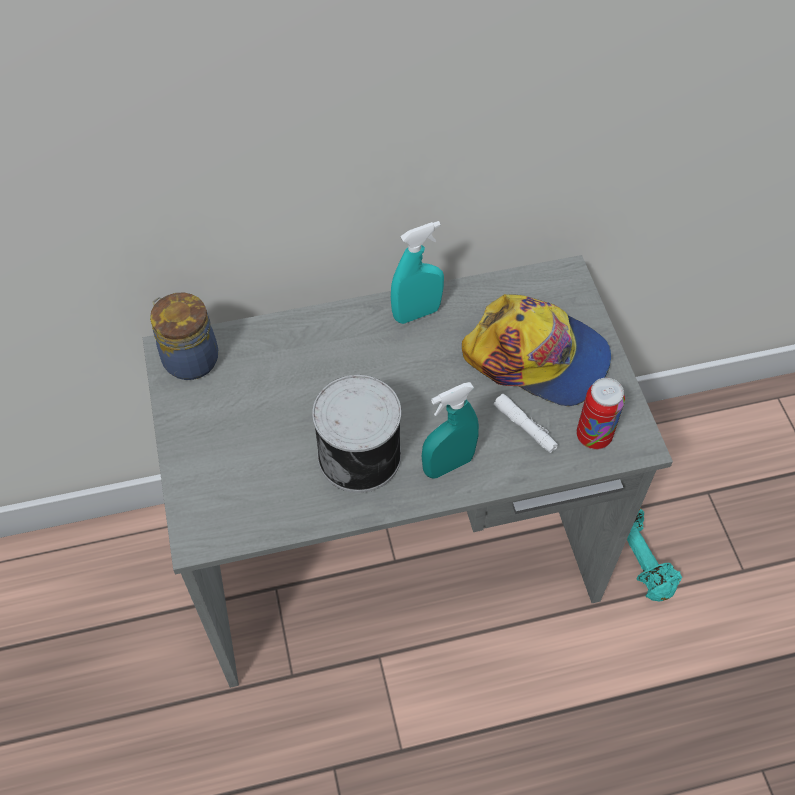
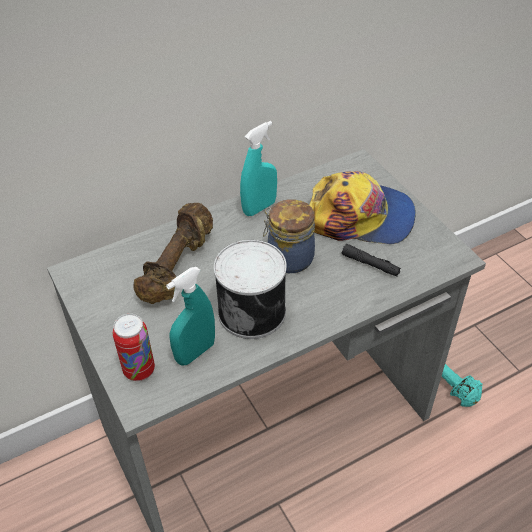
camera: 15 degrees left, 10 degrees down
(189, 358) = (90, 274): jar -> jar (288, 258)
(293, 373) = (178, 266): none -> brown dumbbell
(448, 465) = (323, 302): turquoise spray bottle -> turquoise spray bottle (195, 352)
(525, 427) = (370, 264): white flashlight -> black flashlight
(593, 436) = (422, 259): can -> can (139, 370)

